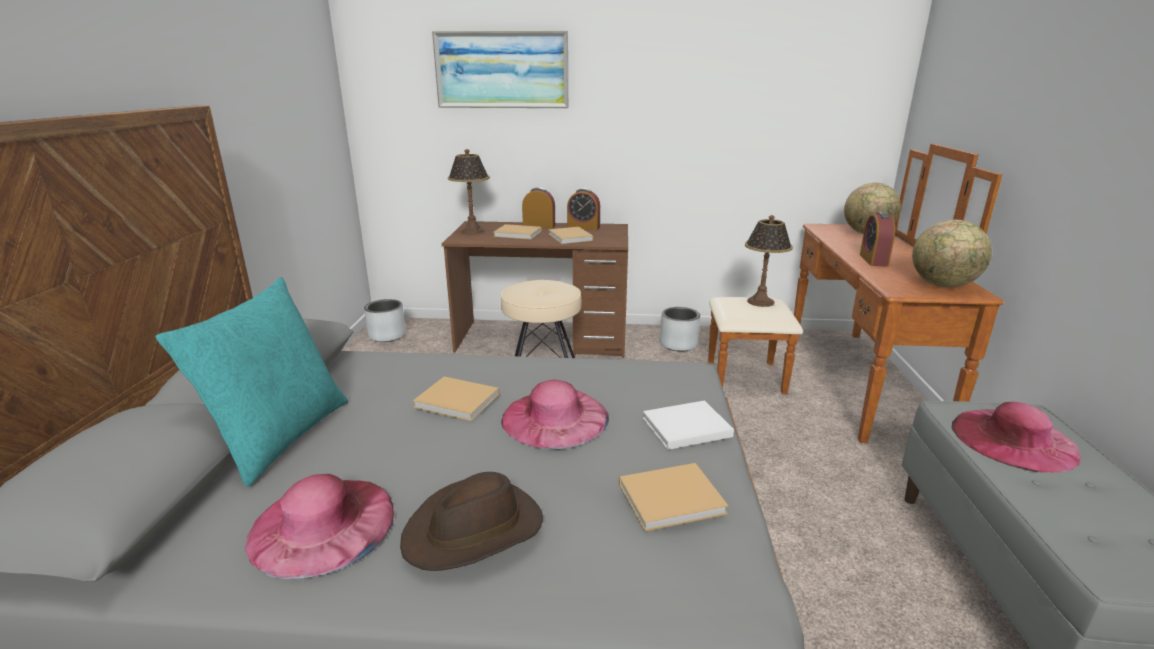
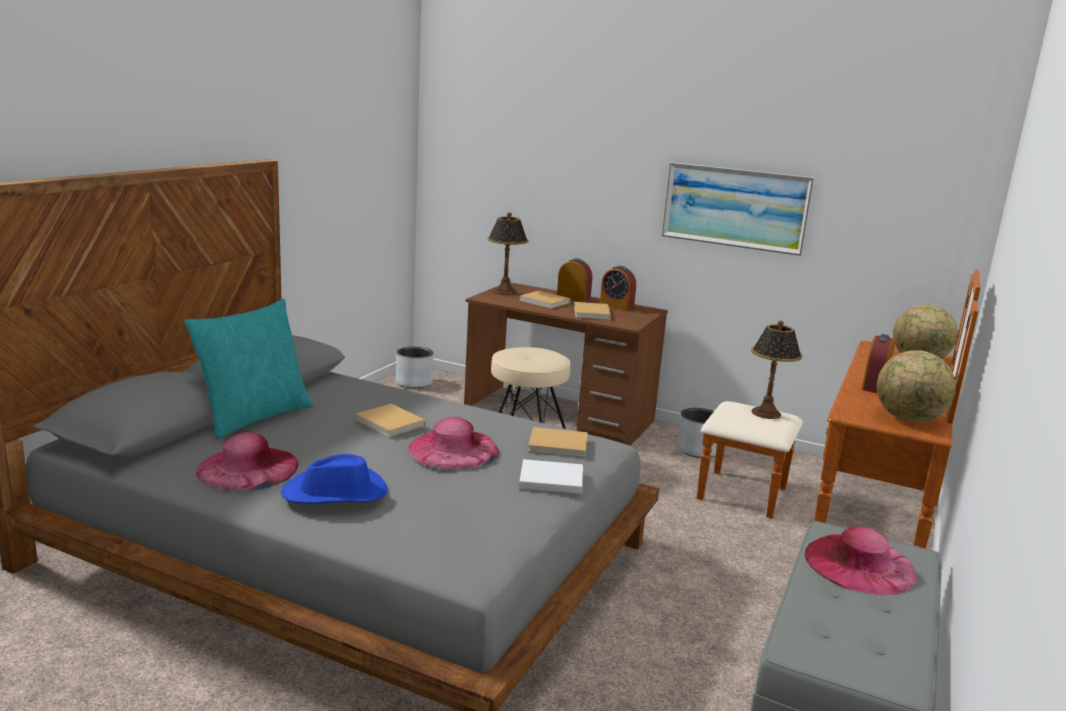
camera: 20 degrees right, 5 degrees down
(474, 530) = (336, 493): brown hat -> blue hat
(502, 70) = (561, 140): picture -> picture (735, 207)
(674, 498) = (487, 512): beige book -> beige book (560, 445)

